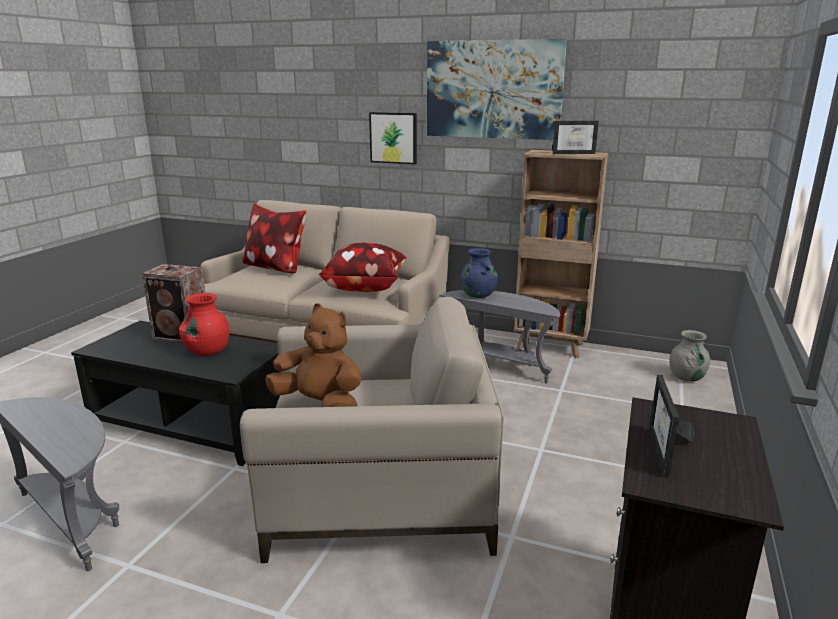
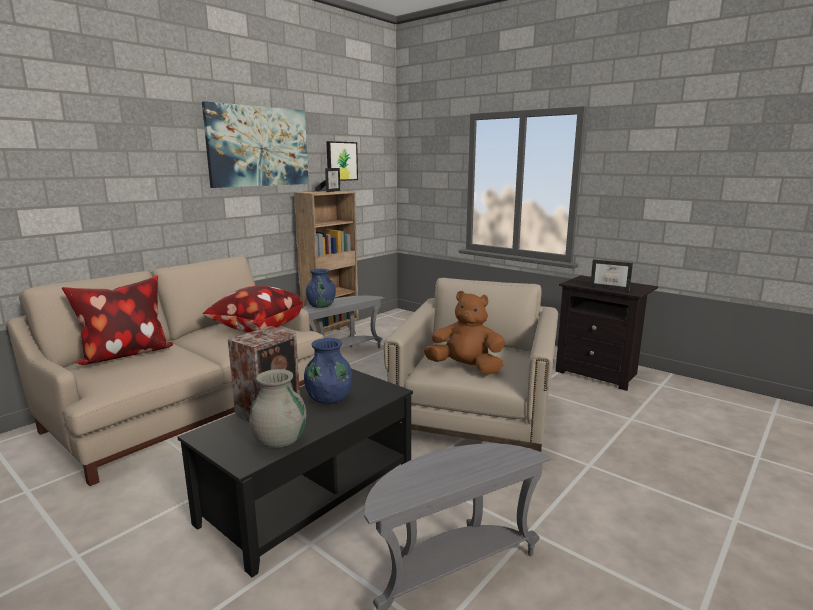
camera: 70 degrees left, 5 degrees down
(208, 351) = (329, 399): red vase -> blue vase
(320, 405) = (466, 368): brown plush toy -> brown plush toy turned 60 degrees clockwise
(394, 138) = (176, 193): picture -> picture (341, 161)
(686, 377) = (406, 318): grey vase -> grey vase (279, 440)

